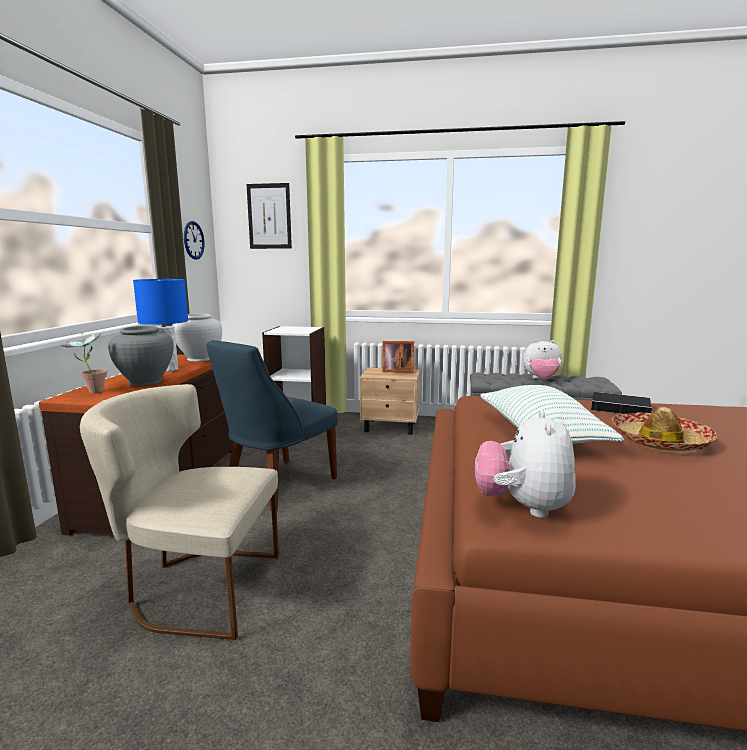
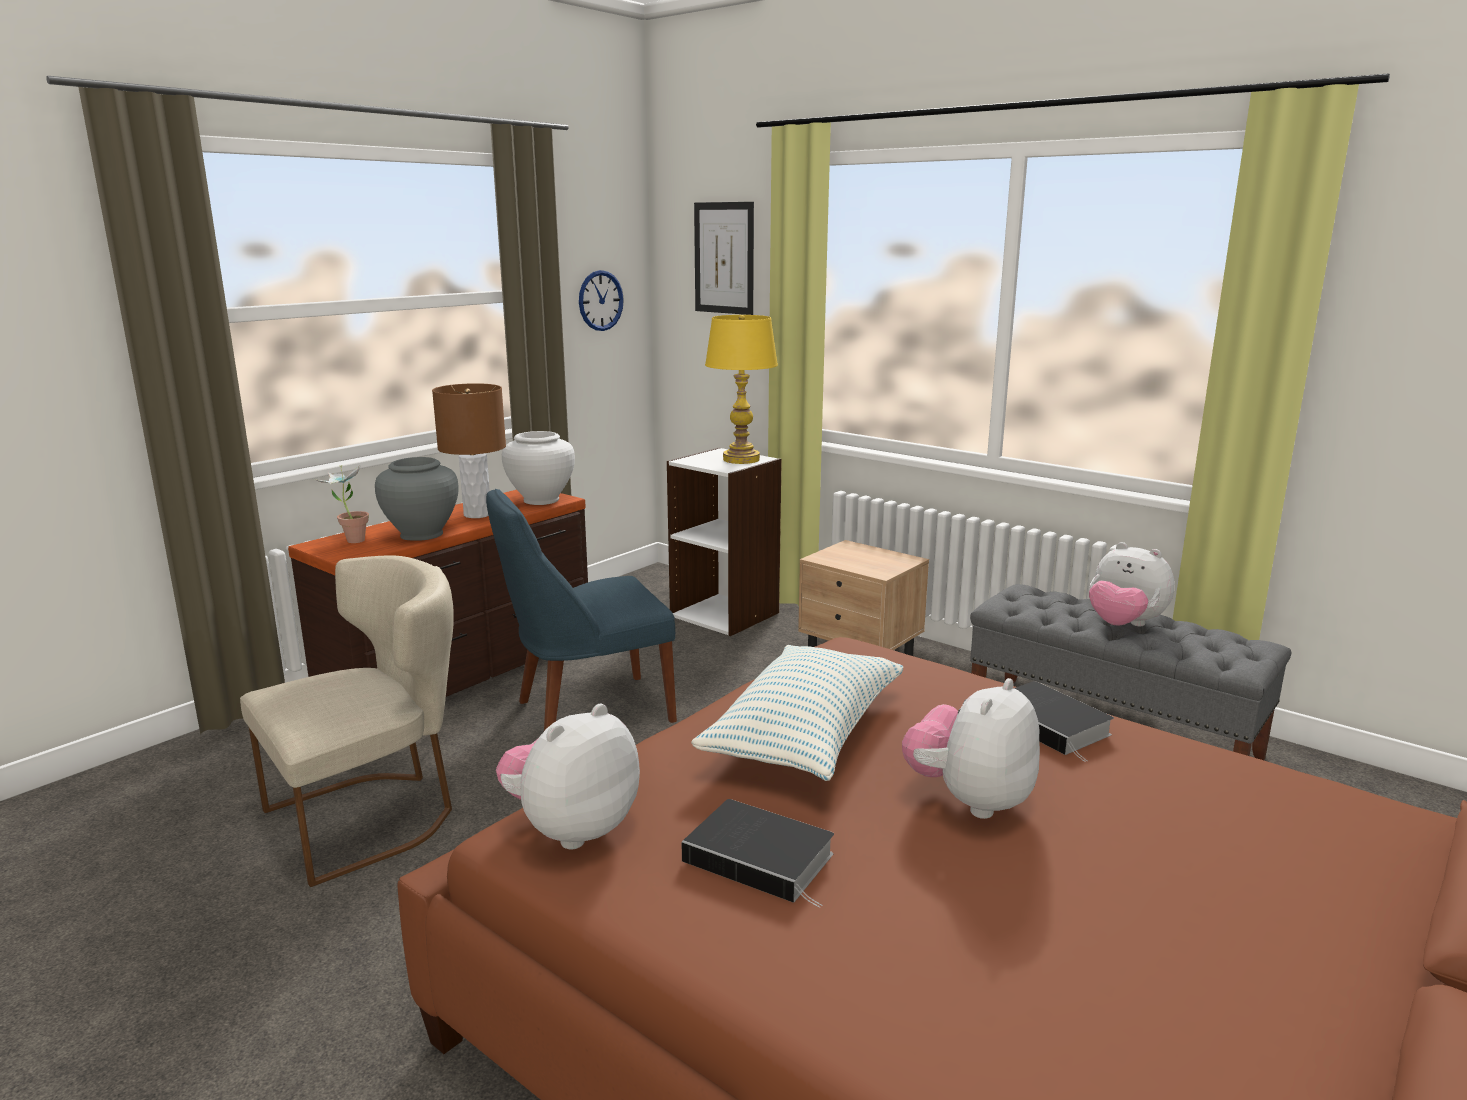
camera: 30 degrees right, 5 degrees up
(168, 369) = (477, 514): blue table lamp -> brown table lamp
(196, 588) = (373, 816): beige chair -> beige chair turned 105 degrees clockwise
(303, 328) = (741, 459): none -> yellow table lamp
(396, 371) = (880, 556): picture frame -> none
(638, 489) = (763, 858): none -> book
(659, 441) = (970, 800): hat -> plush toy

